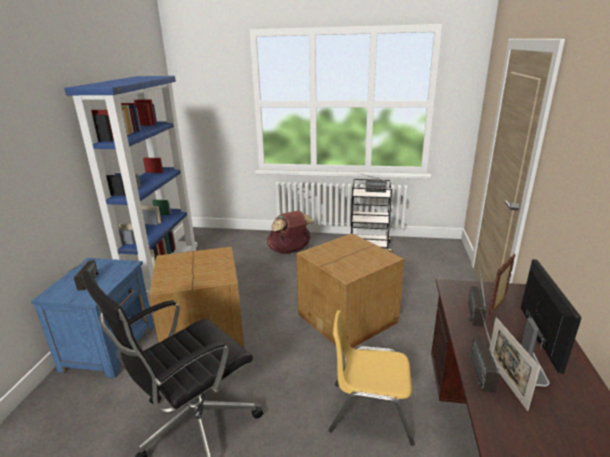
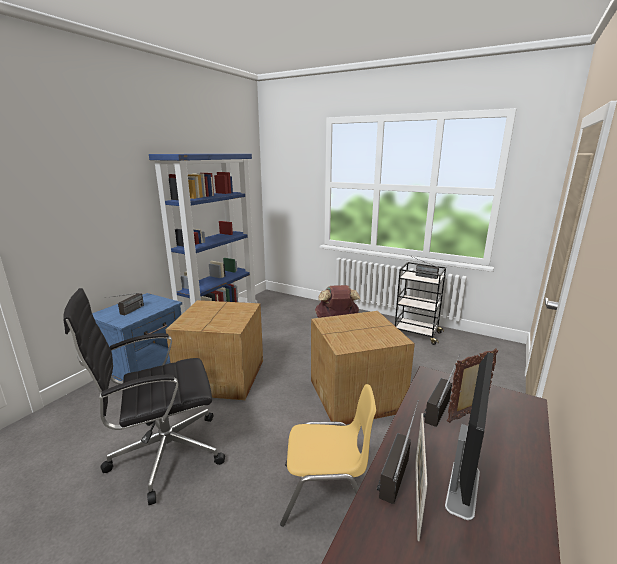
camera: 20 degrees right, 5 degrees down
(370, 411) = (326, 493): yellow chair -> yellow chair turned 150 degrees clockwise

